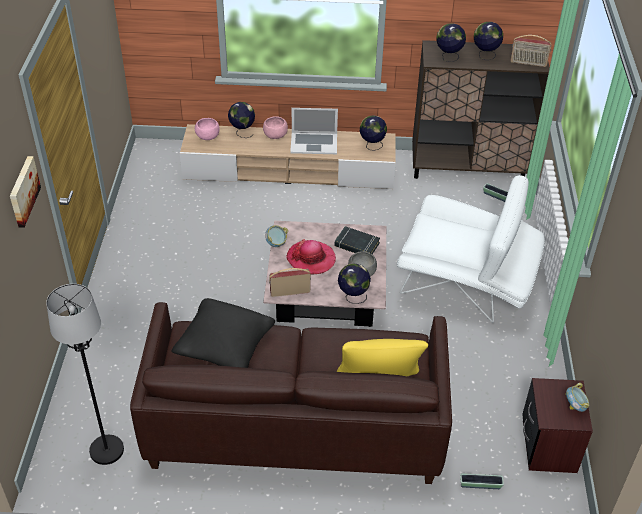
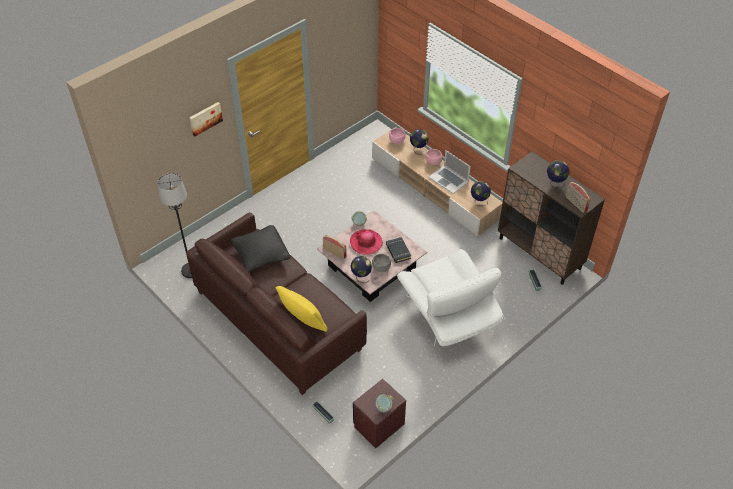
camera: 45 degrees right, 5 degrees up
(448, 58) = (530, 171): globe -> none

